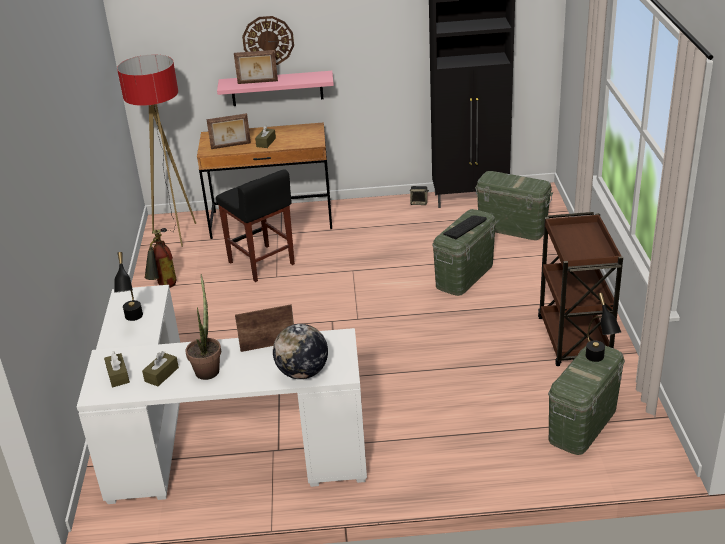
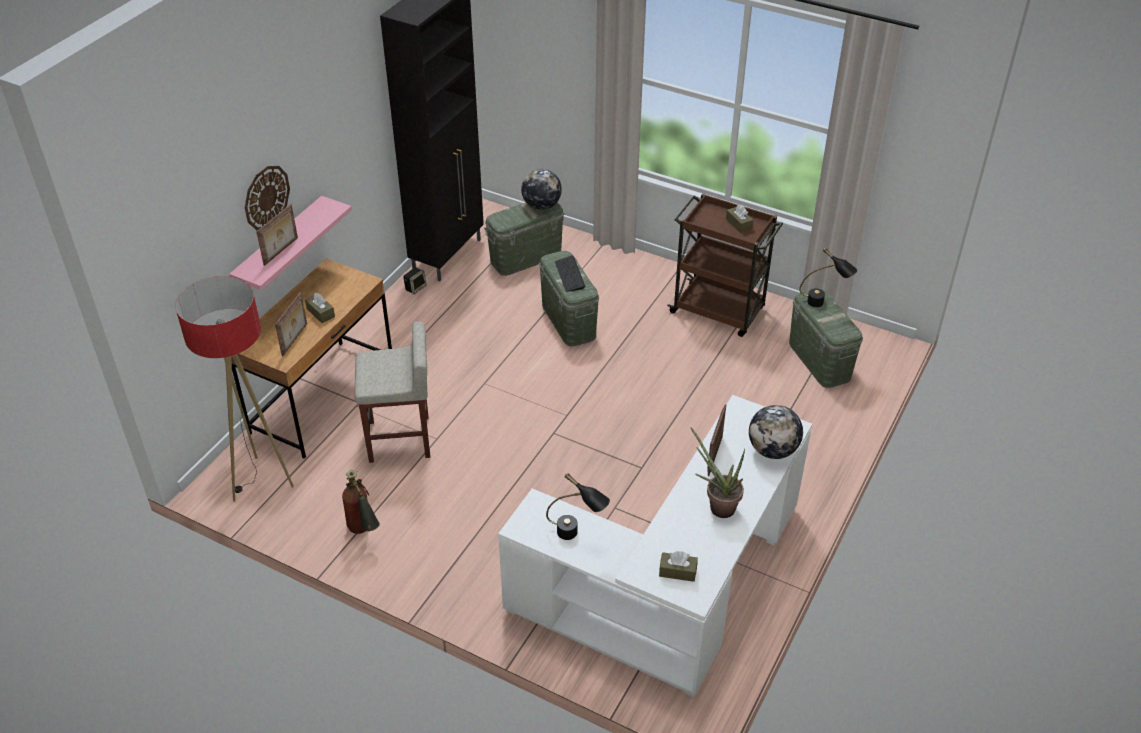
camera: 60 degrees left, 10 degrees up
(161, 374) = (701, 540): brown tissue box -> brown tissue box (738, 224)
(262, 263) = (400, 439): black stool -> beige stool
(531, 184) = (541, 206): none -> globe

